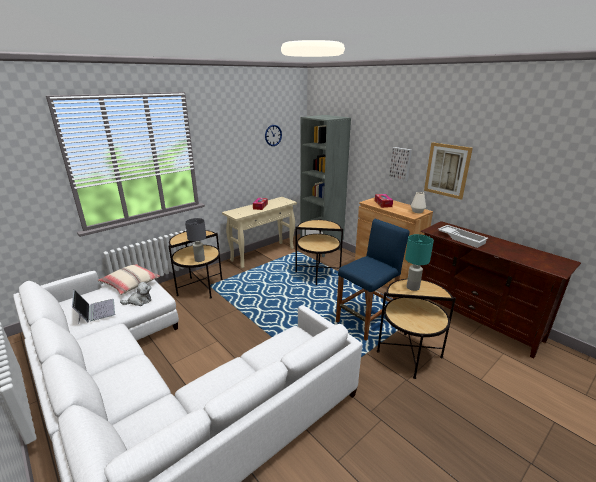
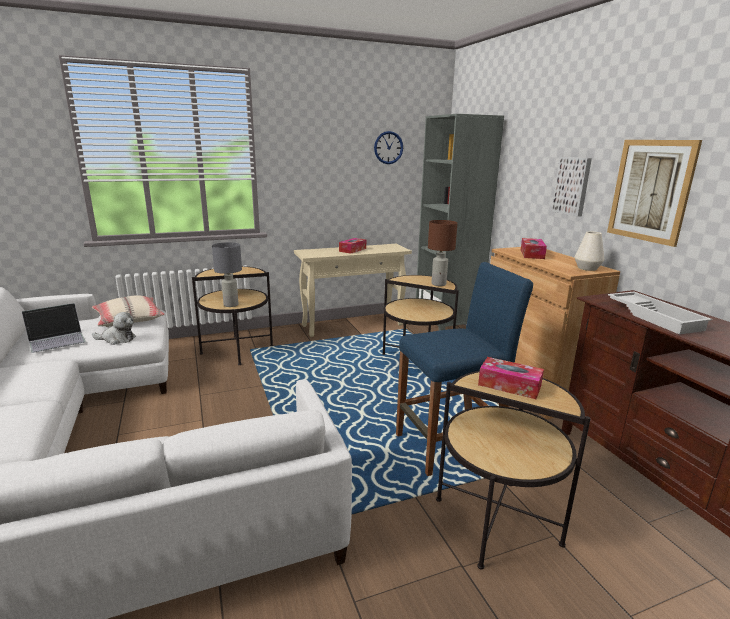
camera: 20 degrees right, 5 degrees down
(96, 311) = (57, 339): laptop -> laptop turned 60 degrees clockwise
(329, 225) = (438, 284): none -> brown table lamp
(412, 287) = (509, 385): turquoise table lamp -> tissue box

